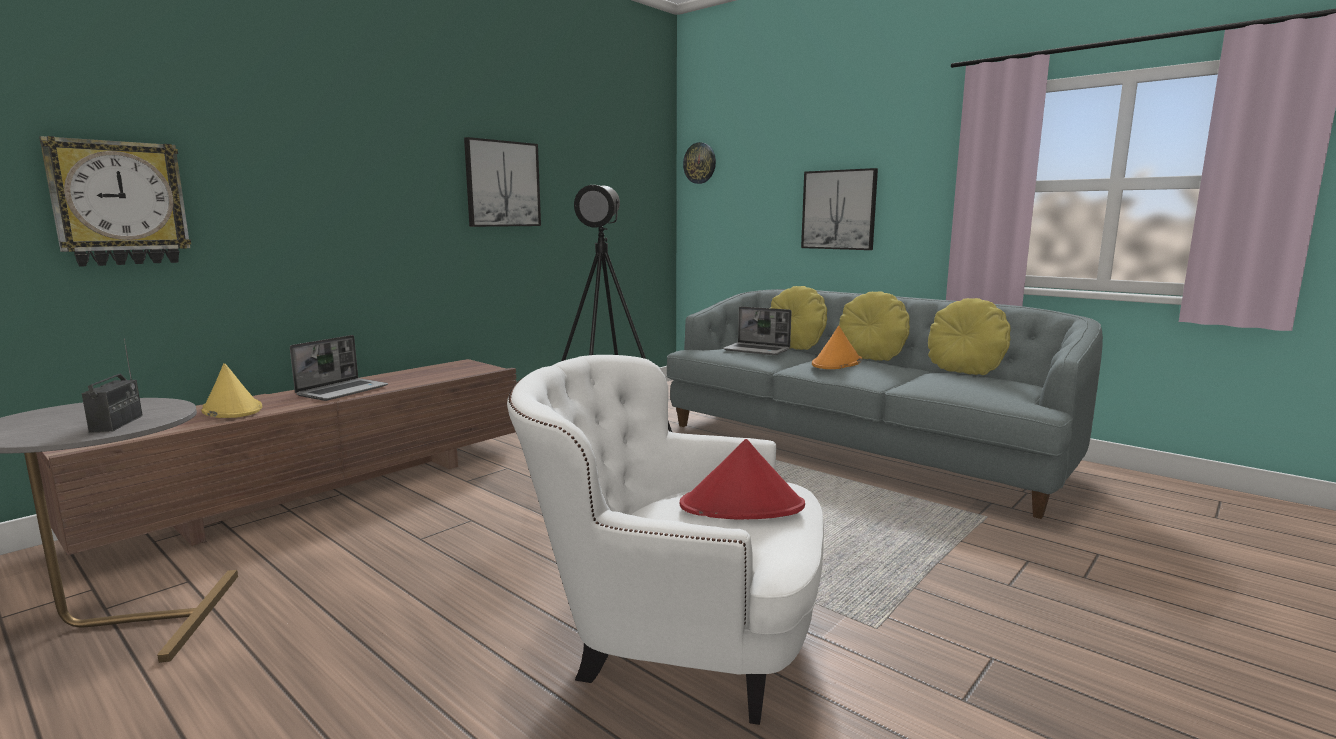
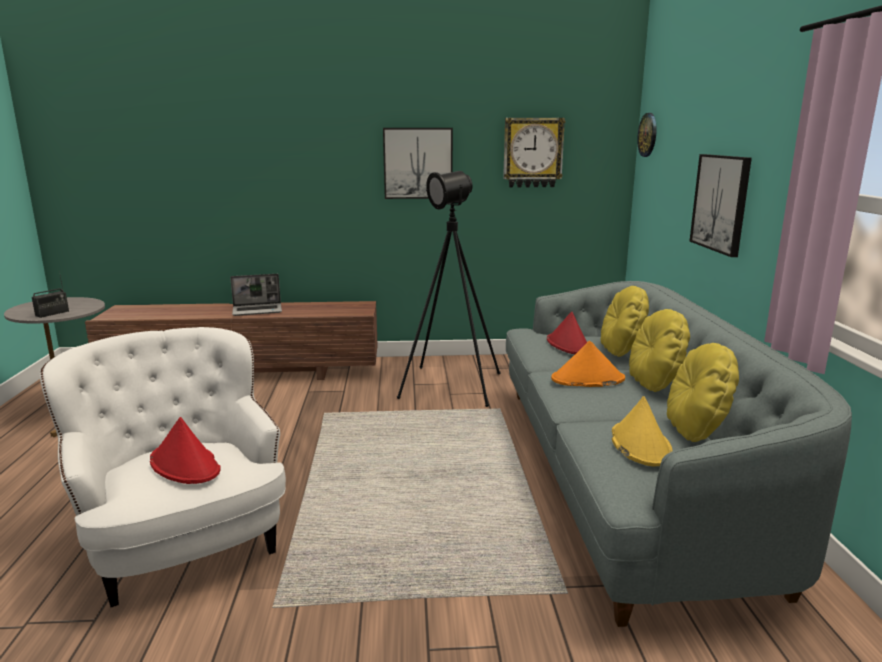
camera: 45 degrees right, 5 degrees up
(119, 203) = (156, 184): wall clock -> wall clock (532, 153)
(231, 409) = (192, 310): yellow hat -> yellow hat (640, 444)
(757, 350) = (568, 345): laptop -> red hat

